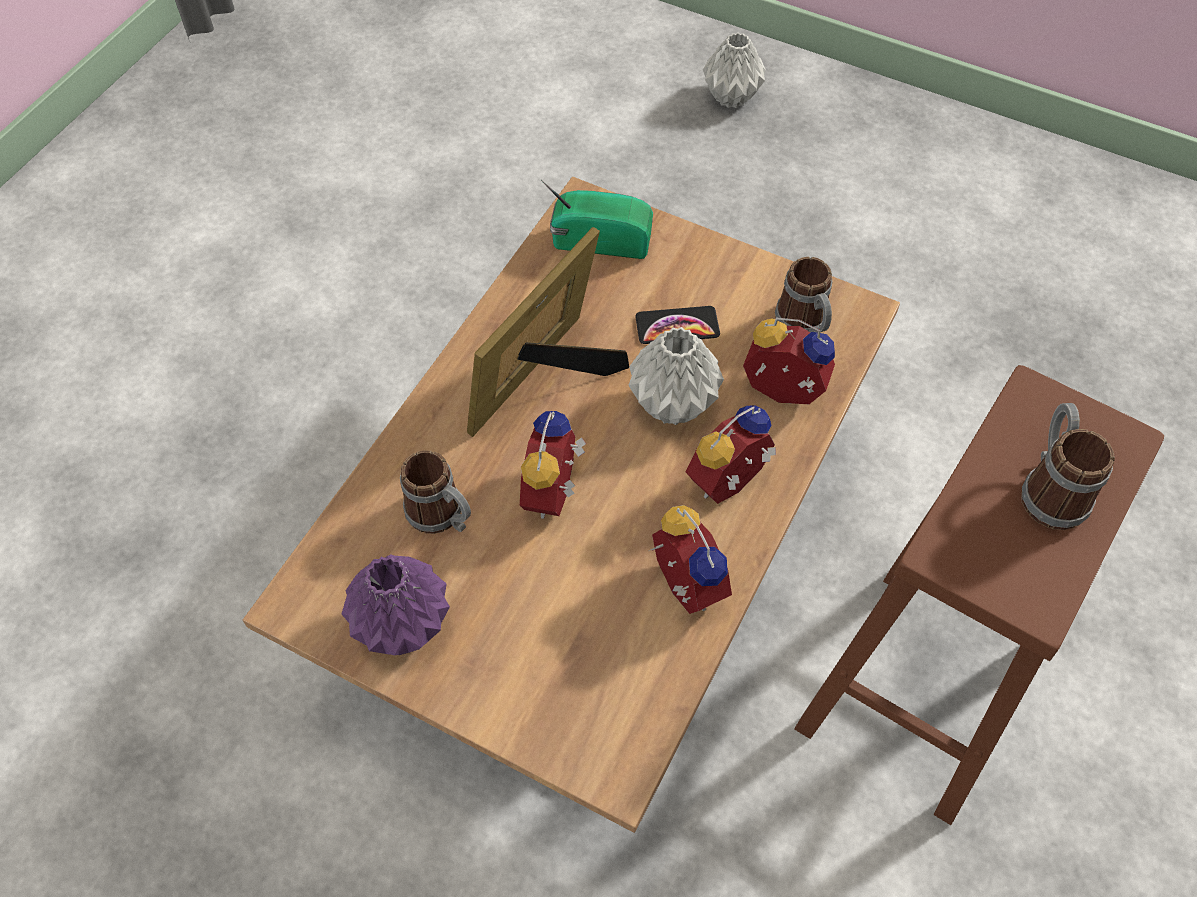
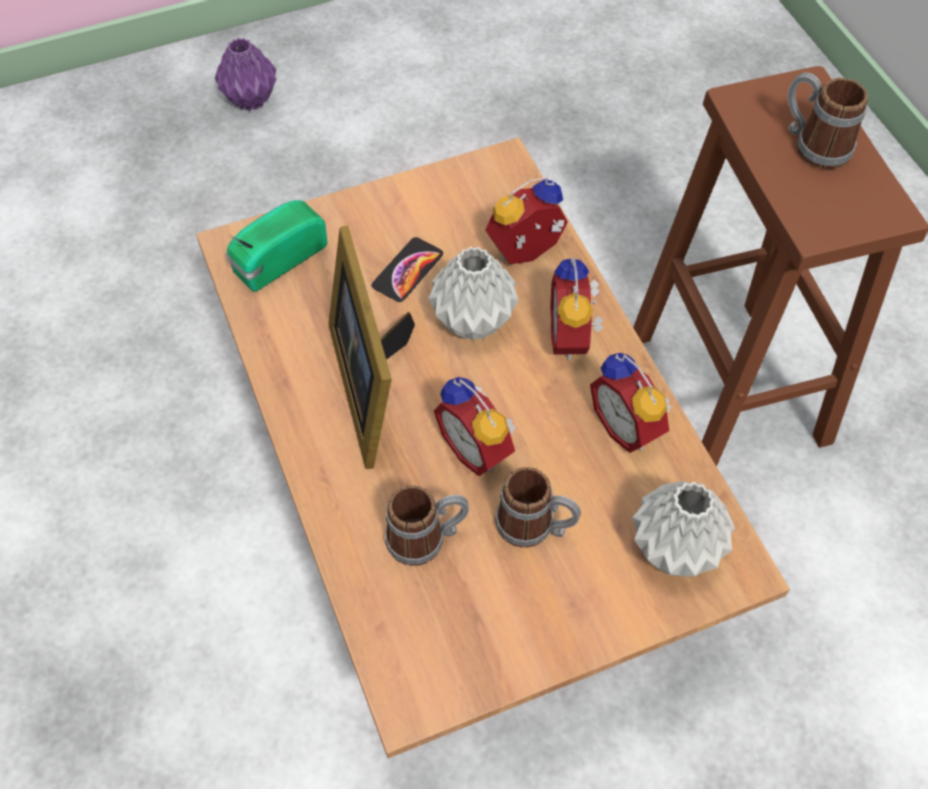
camera: 50 degrees left, 0 degrees up
(401, 627) = (500, 635): purple vase -> purple vase (250, 100)
(682, 588) = (629, 426): alarm clock -> alarm clock turned 135 degrees counterclockwise
(732, 97) = (154, 116): grey vase -> grey vase (675, 548)
(804, 326) = (485, 200): mug -> mug (535, 527)

